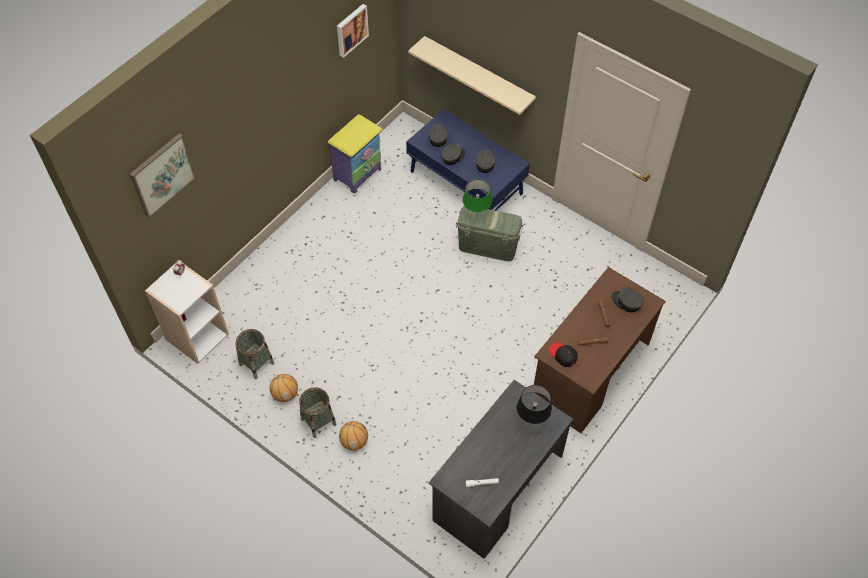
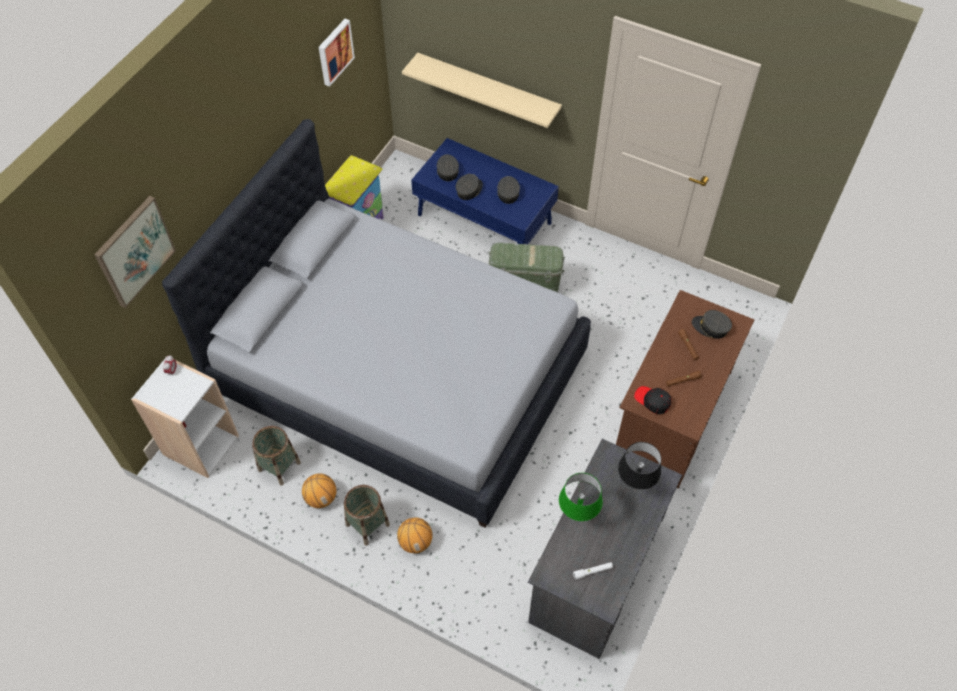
camera: 10 degrees left, 0 degrees up
(368, 302) = (398, 373): none -> grey bed
(476, 216) = (510, 254): green table lamp -> green table lamp (576, 516)

